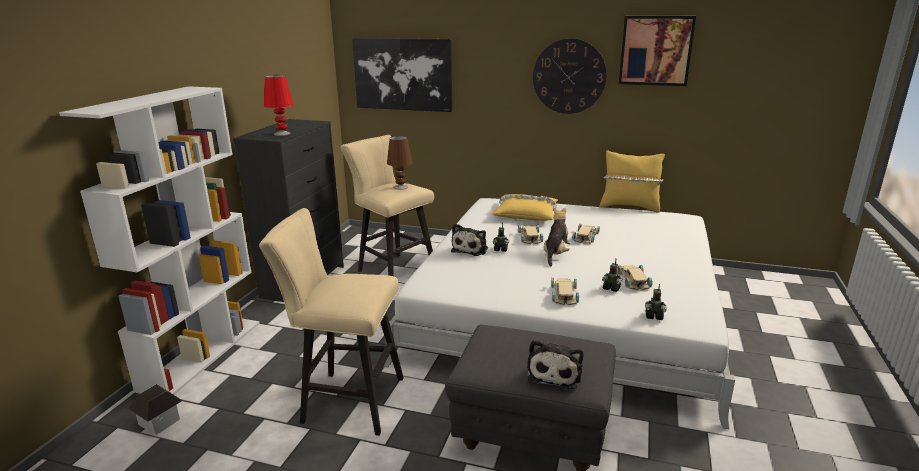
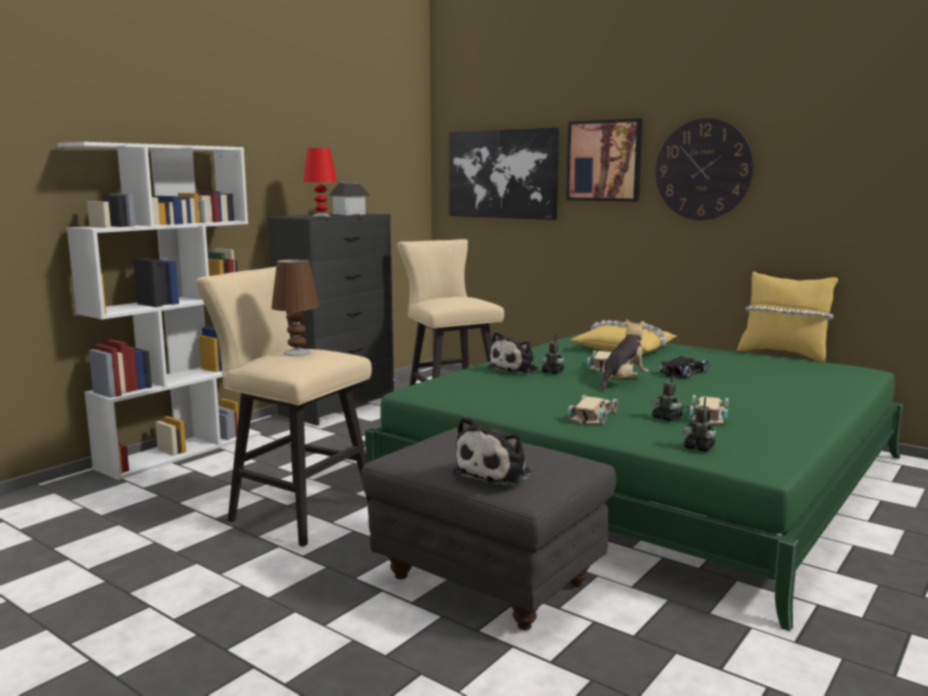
camera: 20 degrees right, 10 degrees down
(160, 421) = (95, 495): toy house -> toy house (350, 214)
(400, 187) = (461, 298): brown table lamp -> brown table lamp (297, 353)
(566, 309) = (645, 472): white bed -> green bed
(586, 236) = (685, 372): beige toy car -> black toy car
(655, 50) = (822, 129): picture -> picture (604, 161)

